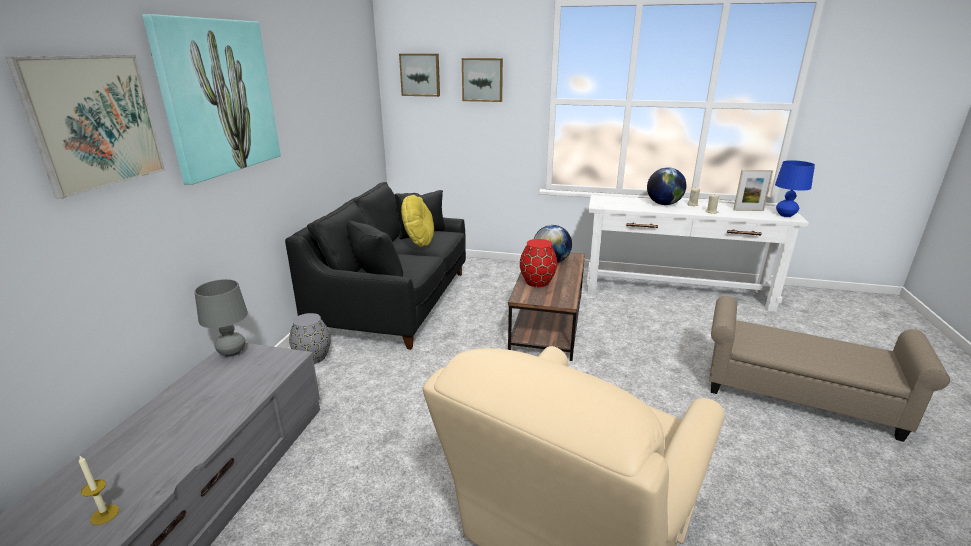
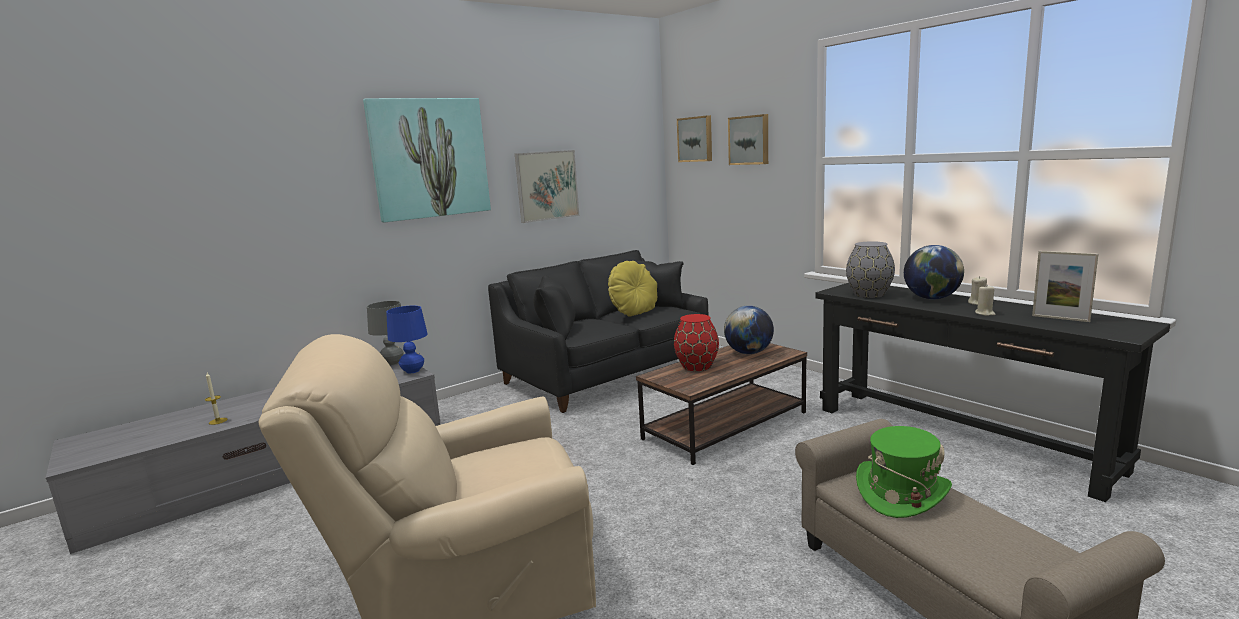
camera: 40 degrees right, 10 degrees down
(94, 122) = (312, 171): picture -> picture (547, 185)
(313, 358) = (487, 399): grey vase -> grey vase (869, 294)
(676, 292) = (957, 437): white console table -> black console table
(774, 341) = (901, 493): none -> green hat
(785, 215) = (1116, 331): blue table lamp -> blue table lamp (412, 371)

